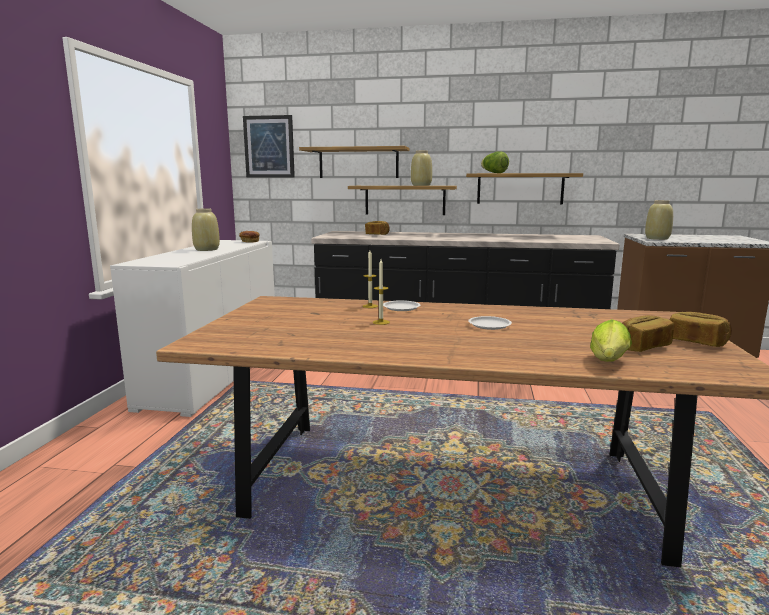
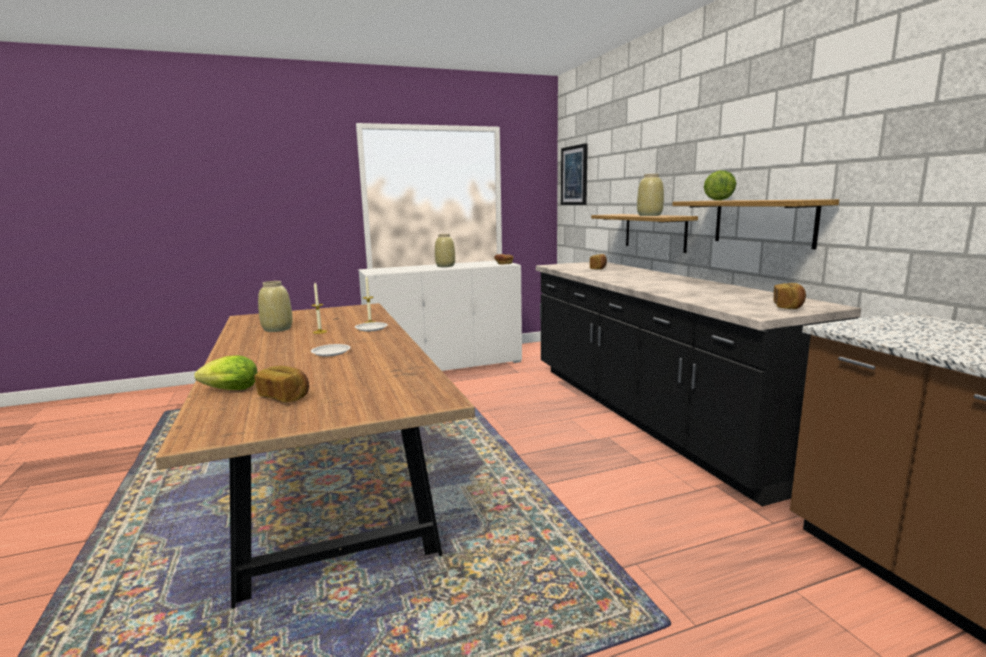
camera: 60 degrees right, 0 degrees up
(358, 163) = (624, 189): shelf -> none
(657, 238) = (875, 327): beige vase -> beige vase (277, 329)
(697, 342) = (315, 414): bread -> bread (788, 307)

